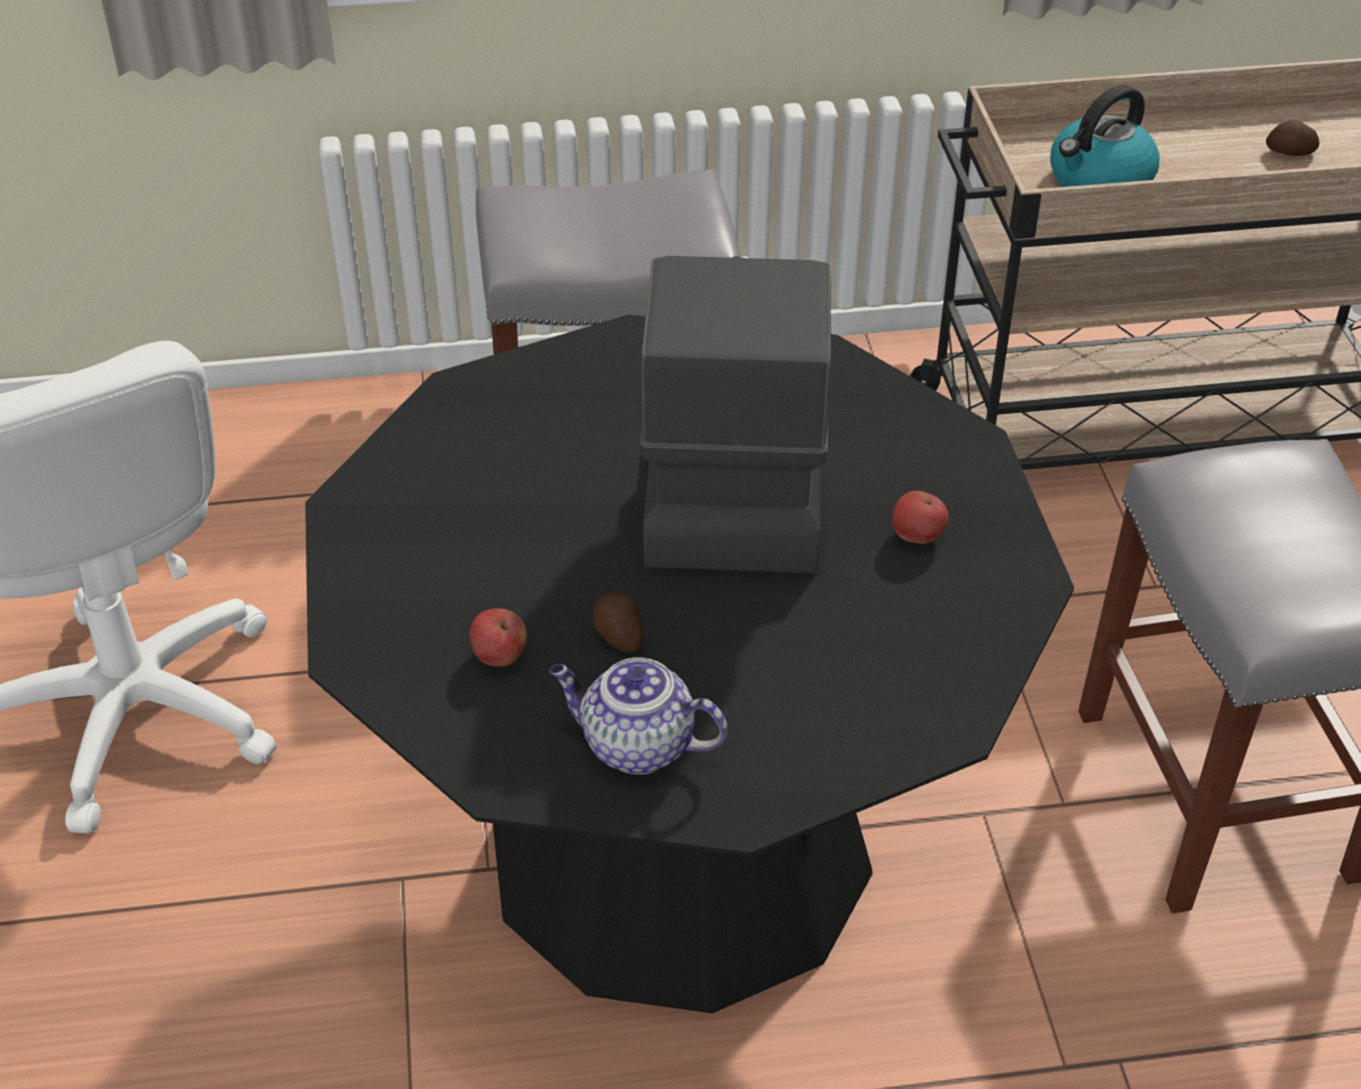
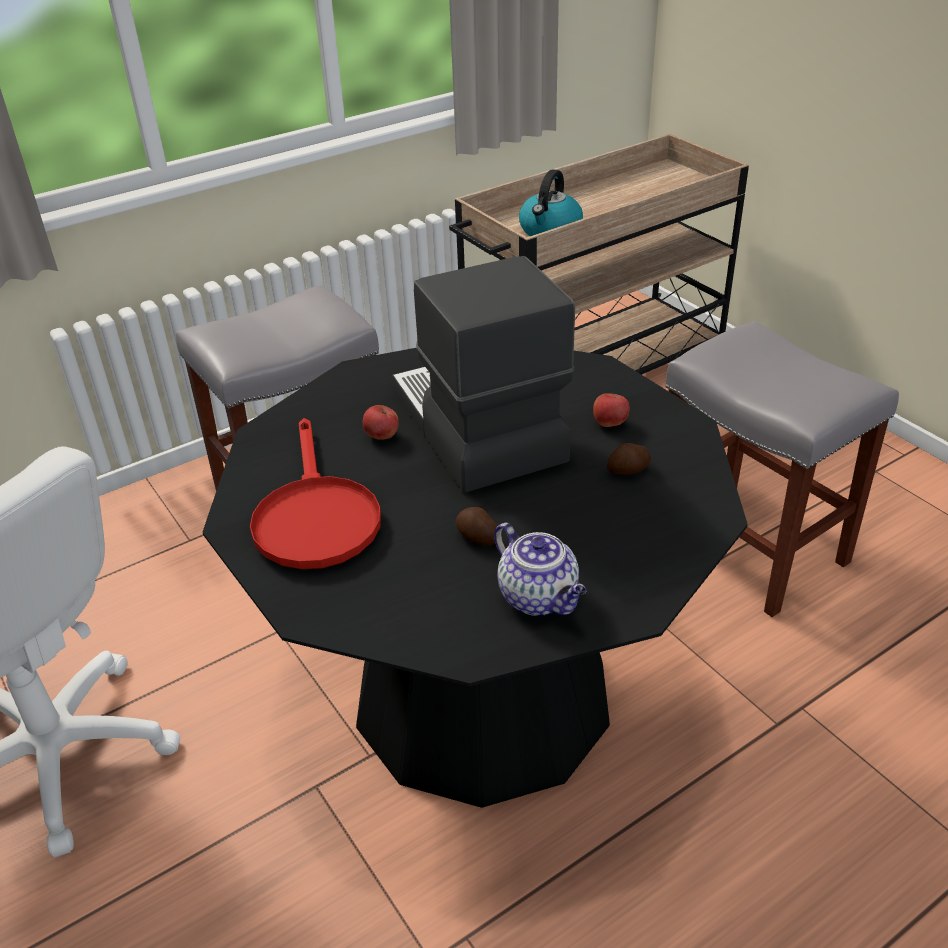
camera: 25 degrees left, 5 degrees down
(444, 531) = (315, 516): none -> red frying pan
(499, 657) = (410, 578): apple -> apple (382, 436)
(635, 746) = (540, 598): teapot -> teapot turned 120 degrees counterclockwise
(1290, 153) = (634, 195): potato -> potato (629, 470)

